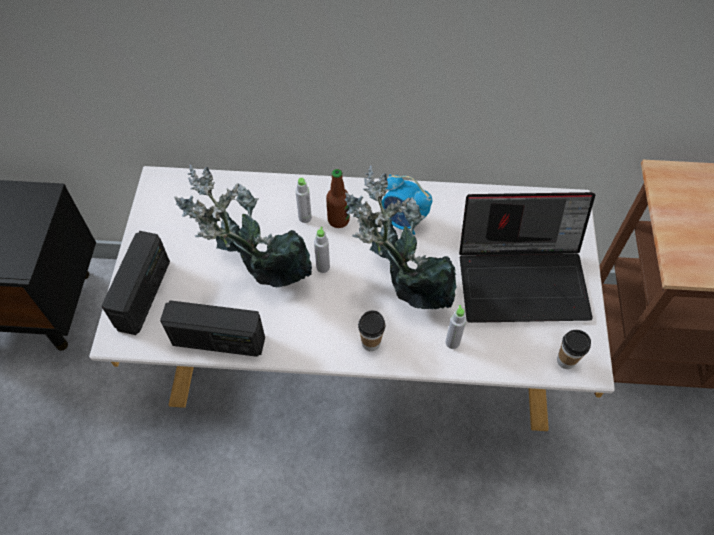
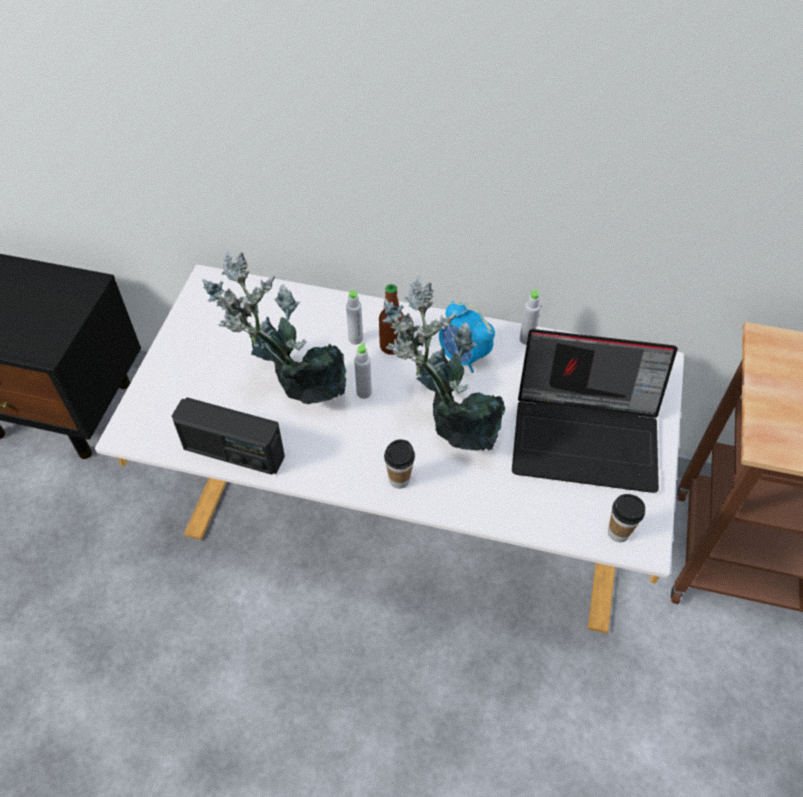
camera: 10 degrees right, 5 degrees down
(144, 295) = (166, 393): radio -> none
(452, 342) = (491, 493): grey bottle -> grey bottle (526, 339)

